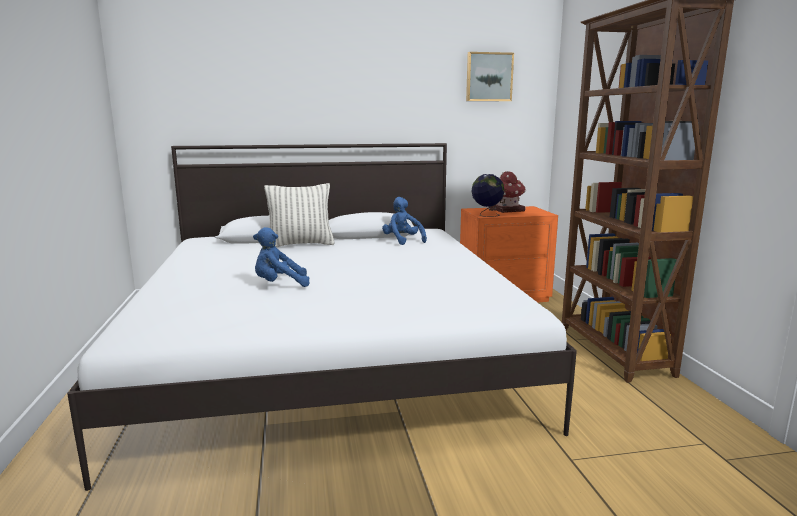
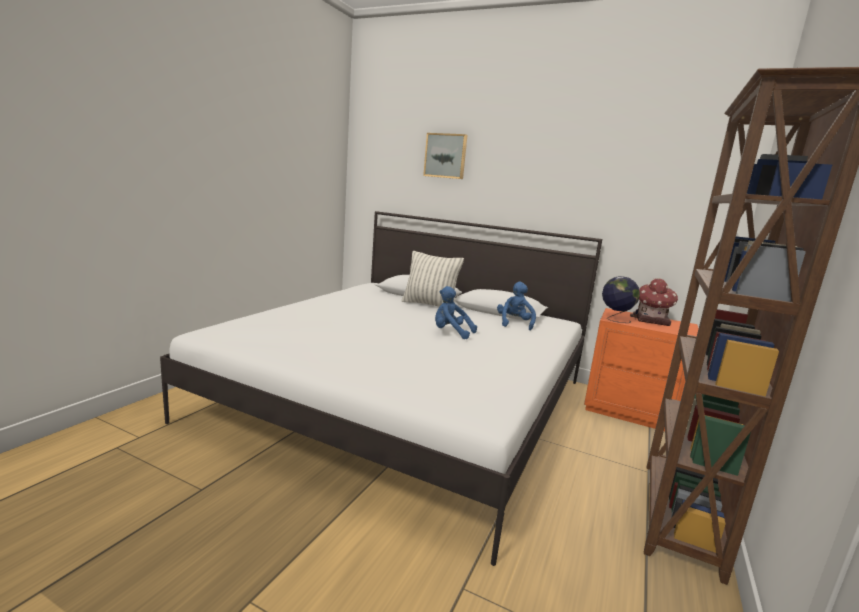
camera: 35 degrees right, 0 degrees up
(279, 285) = (349, 329): blue plush toy -> blue plush toy (450, 333)
(489, 77) = (666, 175): picture -> picture (445, 156)

